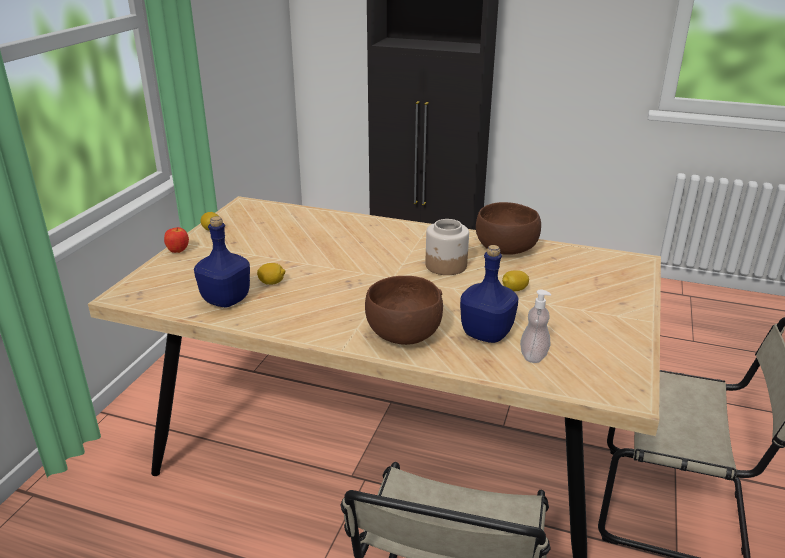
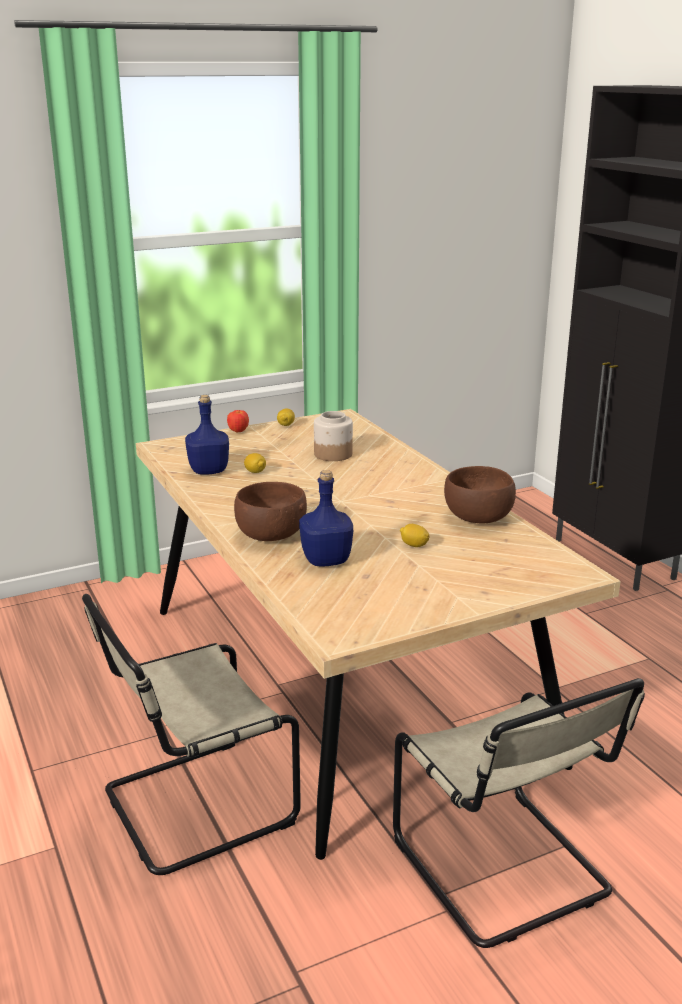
camera: 45 degrees right, 5 degrees down
(446, 266) = (399, 509): jar -> jar (332, 454)
(533, 355) = (327, 587): soap dispenser -> none

